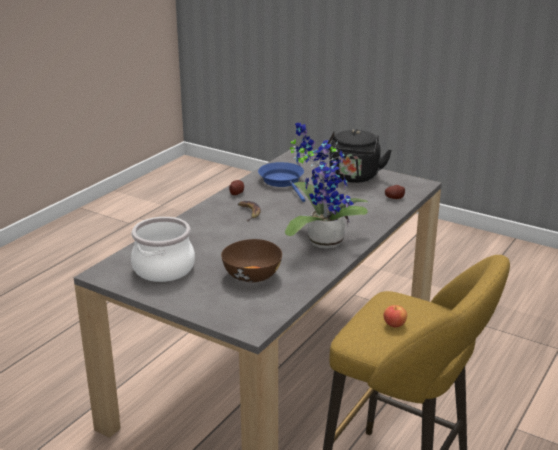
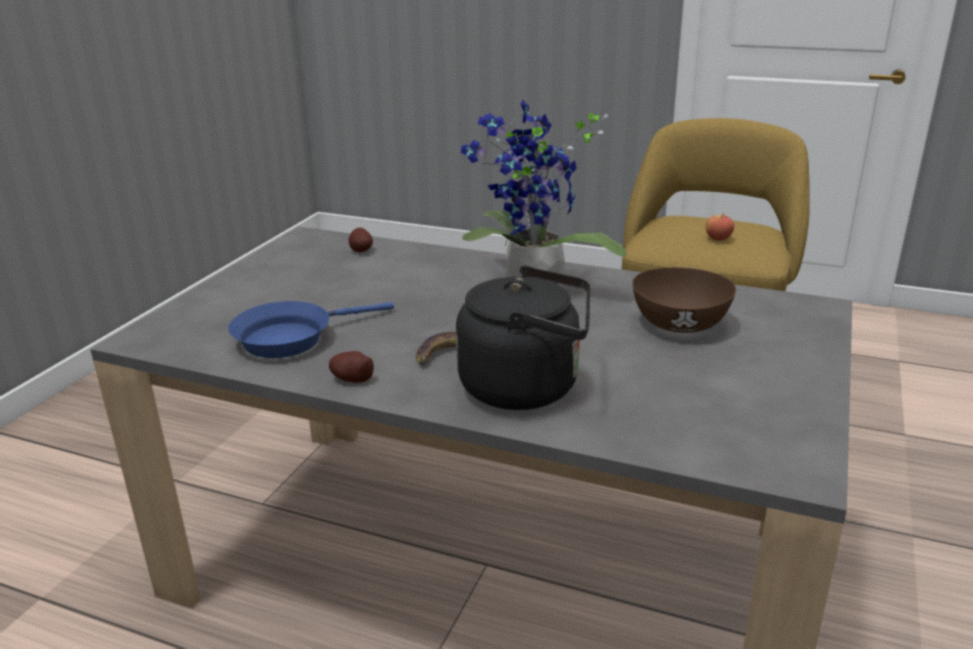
camera: 100 degrees left, 0 degrees up
(164, 269) = (722, 403): cooking pot -> none
(354, 177) = (274, 280): black kettle -> black kettle (527, 387)

